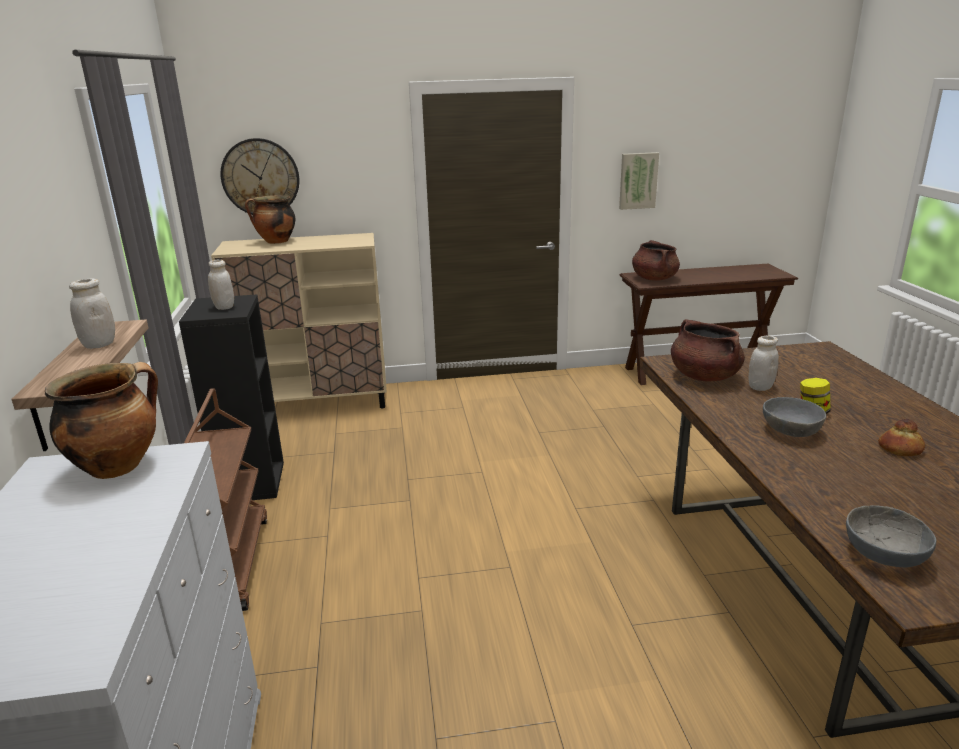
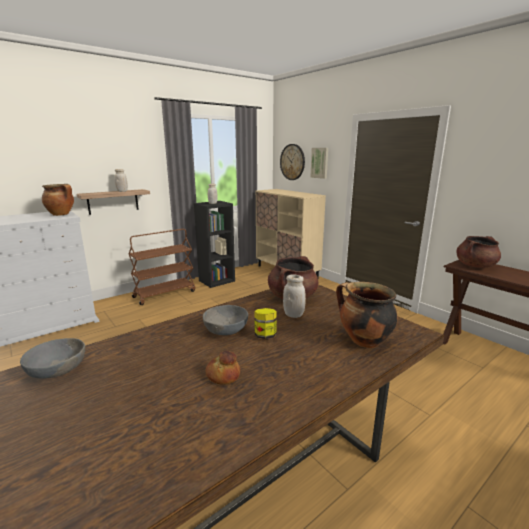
camera: 60 degrees right, 5 degrees down
(275, 242) = (285, 191): cooking pot -> cooking pot (363, 341)
(638, 180) = (493, 187): picture -> picture (320, 163)

